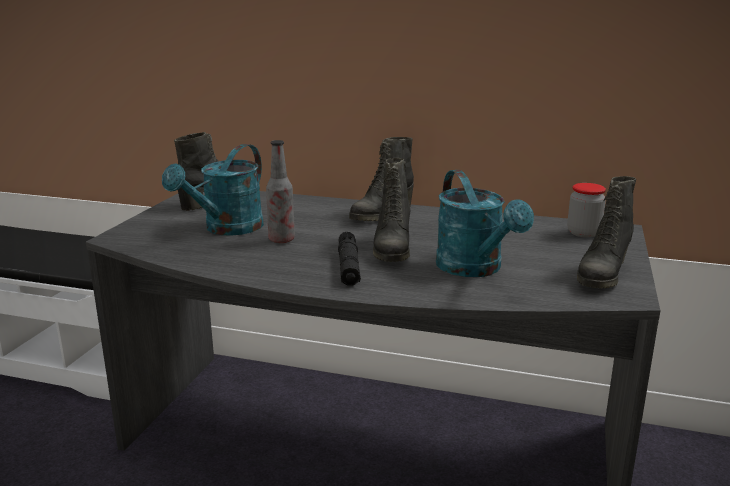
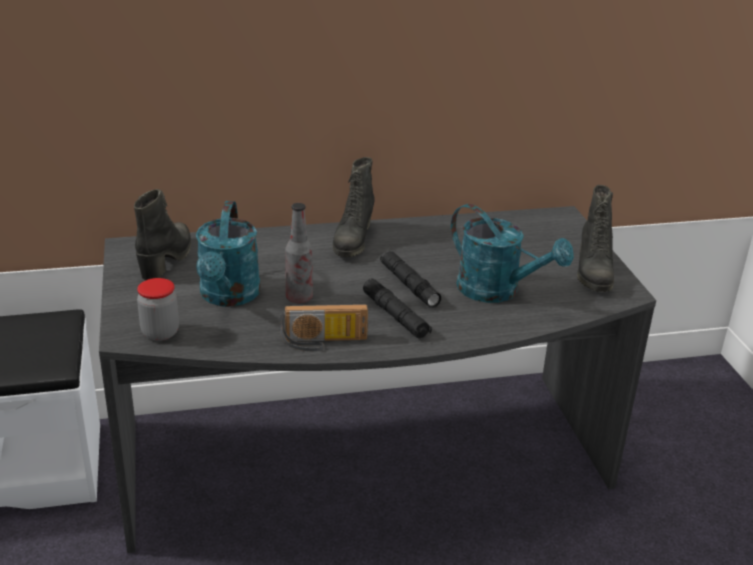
camera: 30 degrees left, 10 degrees up
(258, 271) = (323, 342): none -> radio
(391, 249) = (409, 285): black boot -> black flashlight
(583, 233) = (540, 226): jar -> jar (160, 333)

